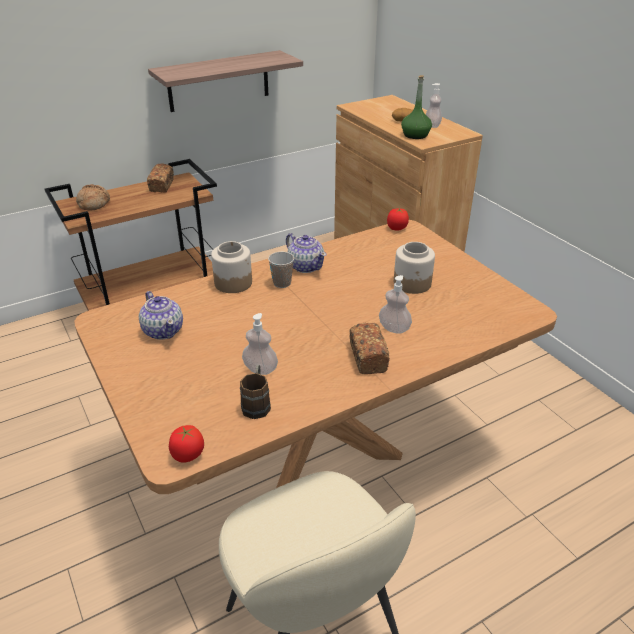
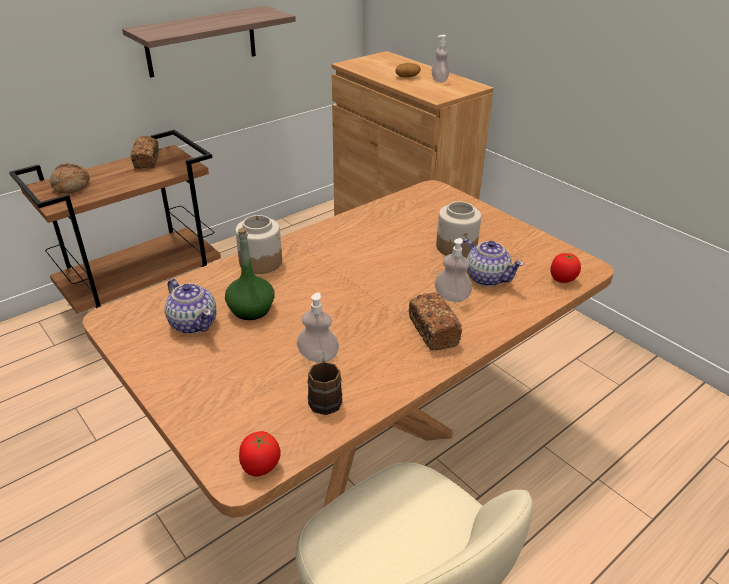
camera: 10 degrees left, 0 degrees up
(282, 283) = (315, 258): cup -> none
(306, 266) = (337, 237): teapot -> teapot (486, 277)
(396, 228) = (422, 190): tomato -> tomato (562, 279)
(415, 135) = (425, 91): green bottle -> green bottle (251, 309)

